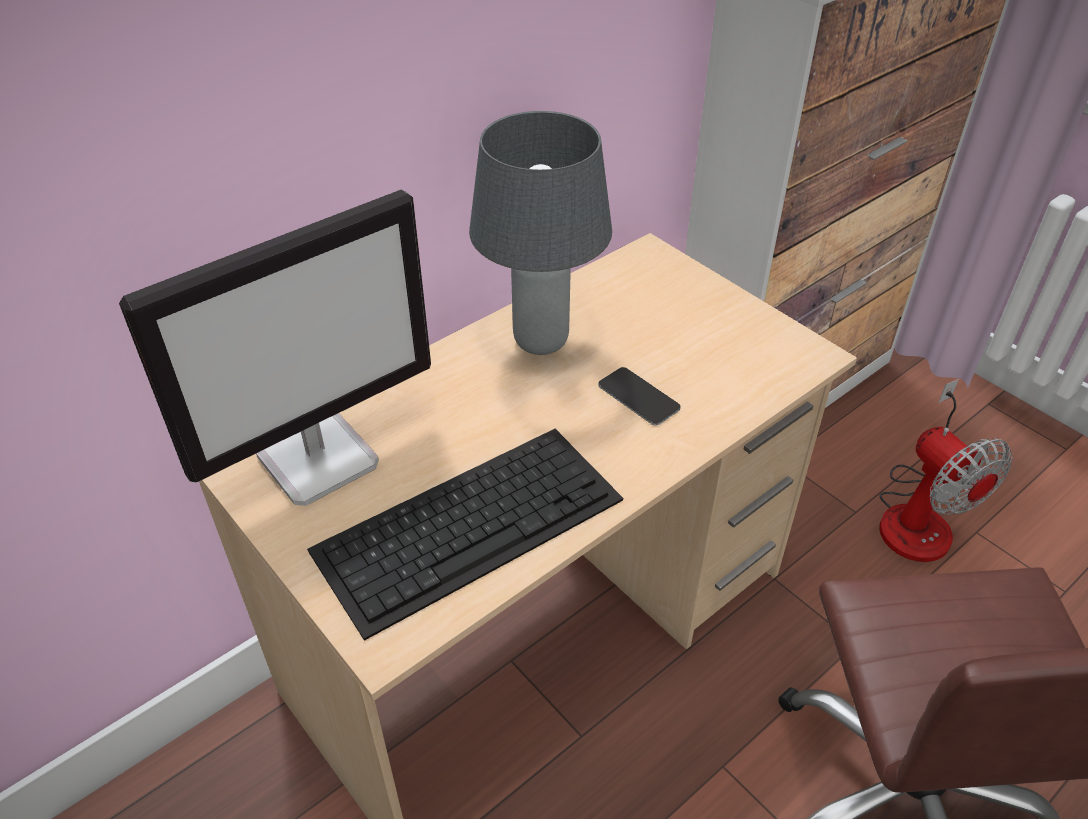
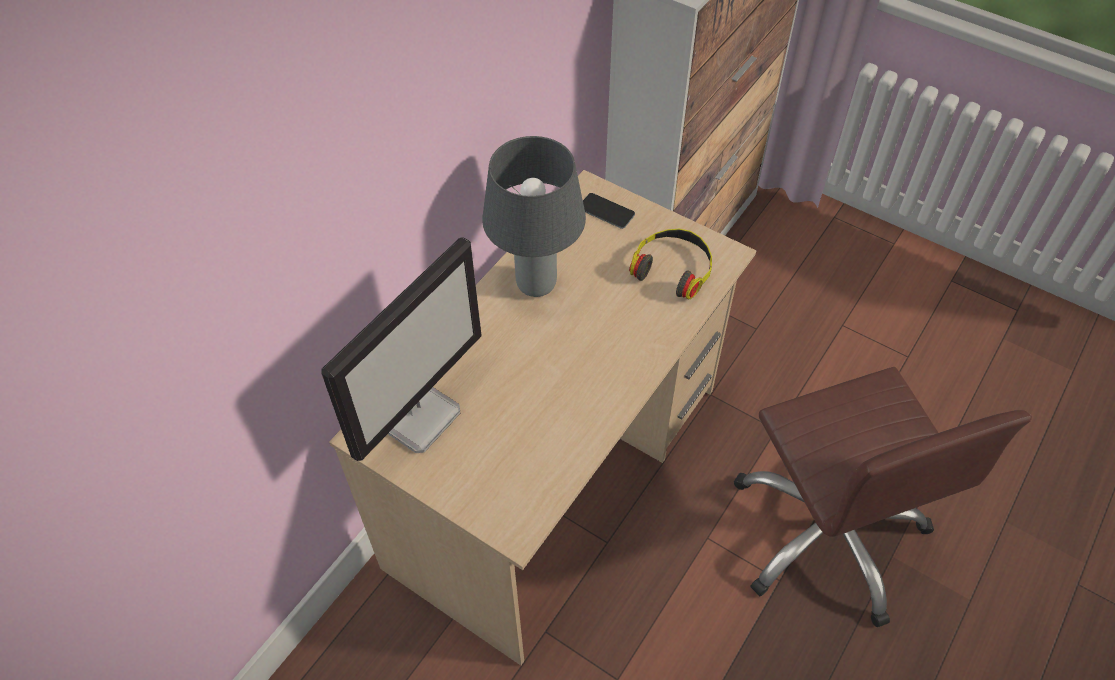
camera: 15 degrees left, 10 degrees up
(471, 522) = (540, 437): keyboard -> none
(638, 397) = (619, 315): phone -> phone (606, 211)
(732, 357) = (673, 268): none -> headphones
(919, 514) = (801, 320): fan -> none

